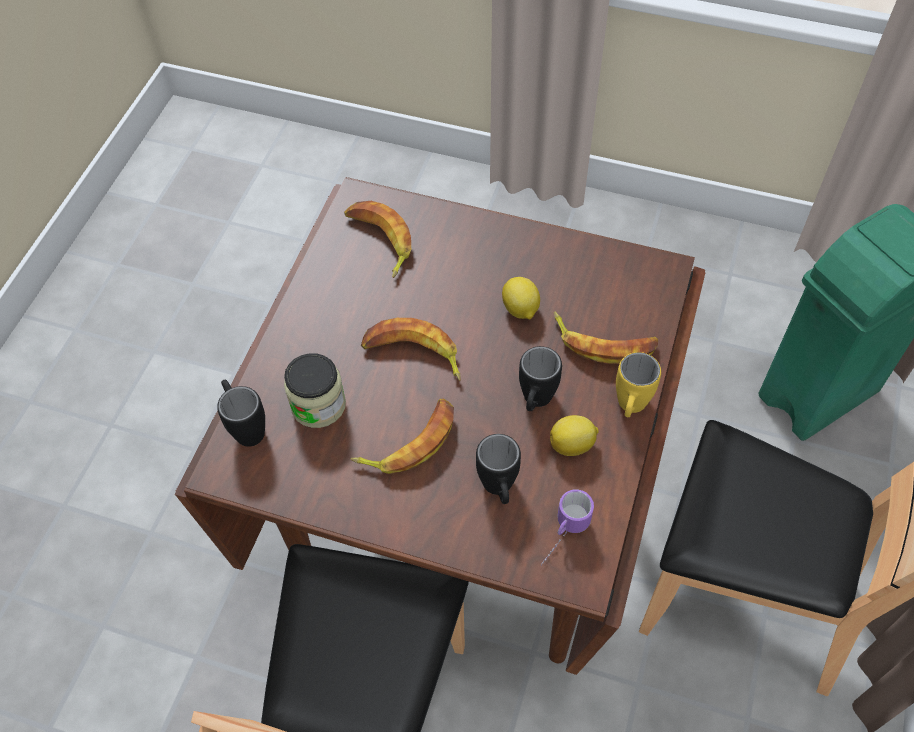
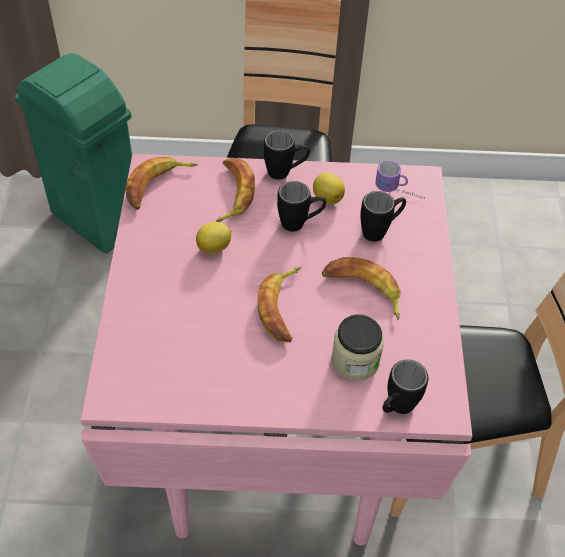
camera: 110 degrees left, 5 degrees down
(379, 241) = (163, 365): banana -> banana (157, 186)
(463, 523) = (273, 432): brown dining table -> pink dining table
(629, 409) = (285, 172): yellow mug -> black mug

